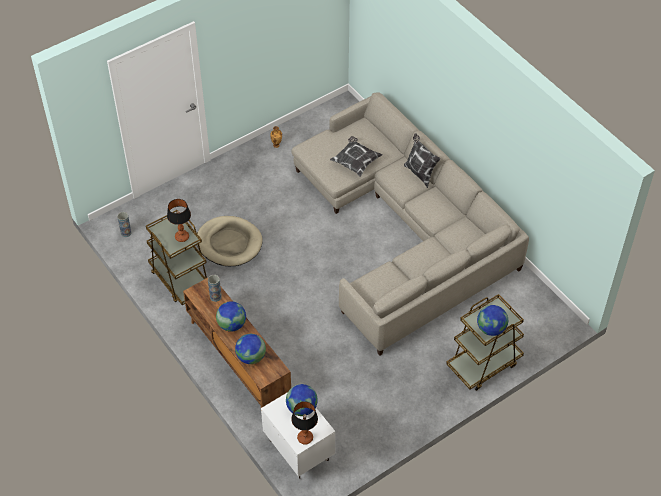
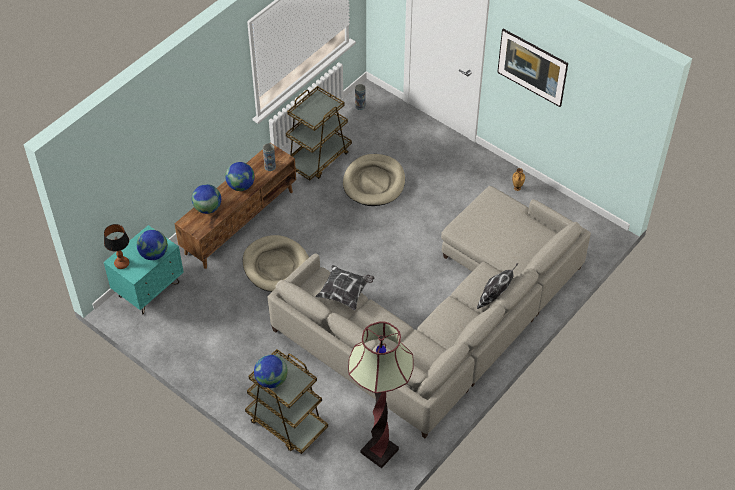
camera: 75 degrees right, 0 degrees up
(181, 237) = (315, 115): table lamp -> none
(247, 53) = (531, 78): none -> picture
(298, 451) = (149, 290): white nightstand -> turquoise nightstand
(304, 339) = (276, 266): none -> beige dog bed
(355, 162) = (488, 239): pillow -> pillow (345, 293)
(526, 303) = (379, 451): none -> floor lamp

